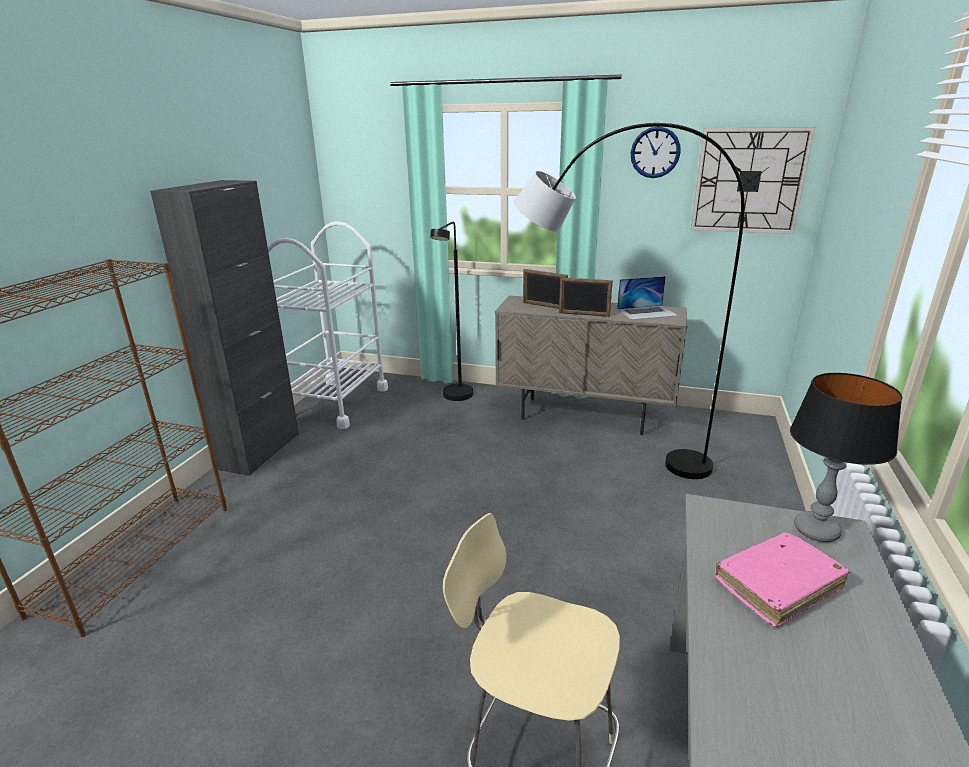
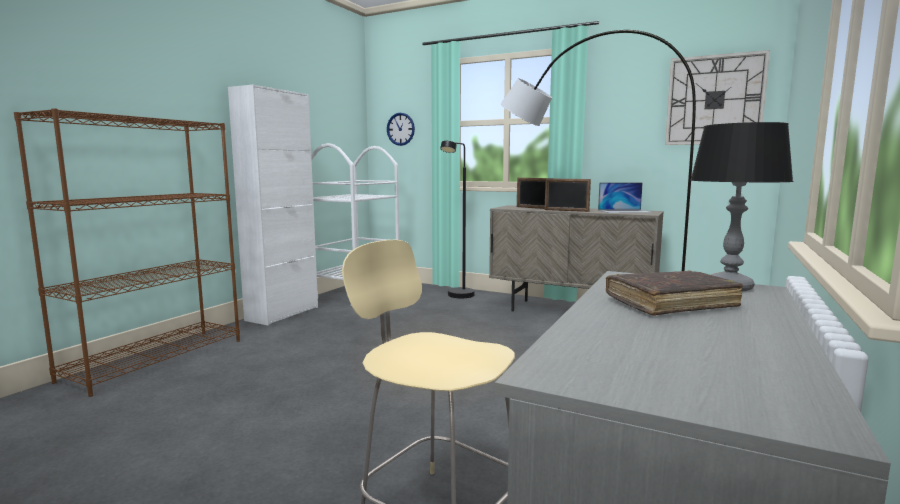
camera: 10 degrees right, 15 degrees down
(260, 451) = (282, 313): black cabinet -> white cabinet
(655, 152) = (630, 82): wall clock -> wall clock (400, 129)
(778, 585) = (670, 303): pink book -> brown book

